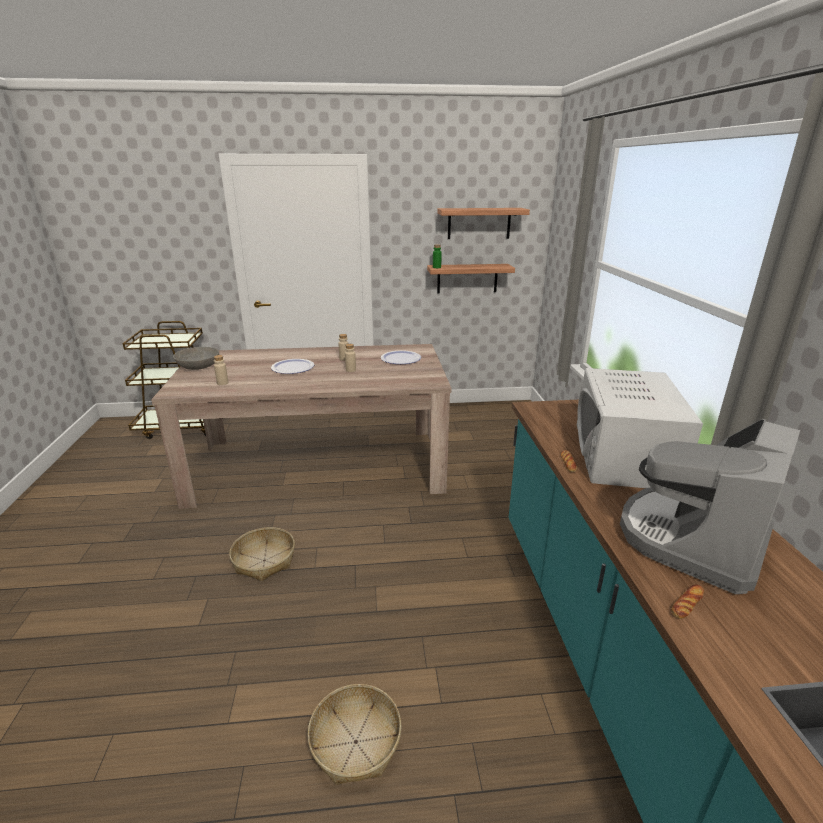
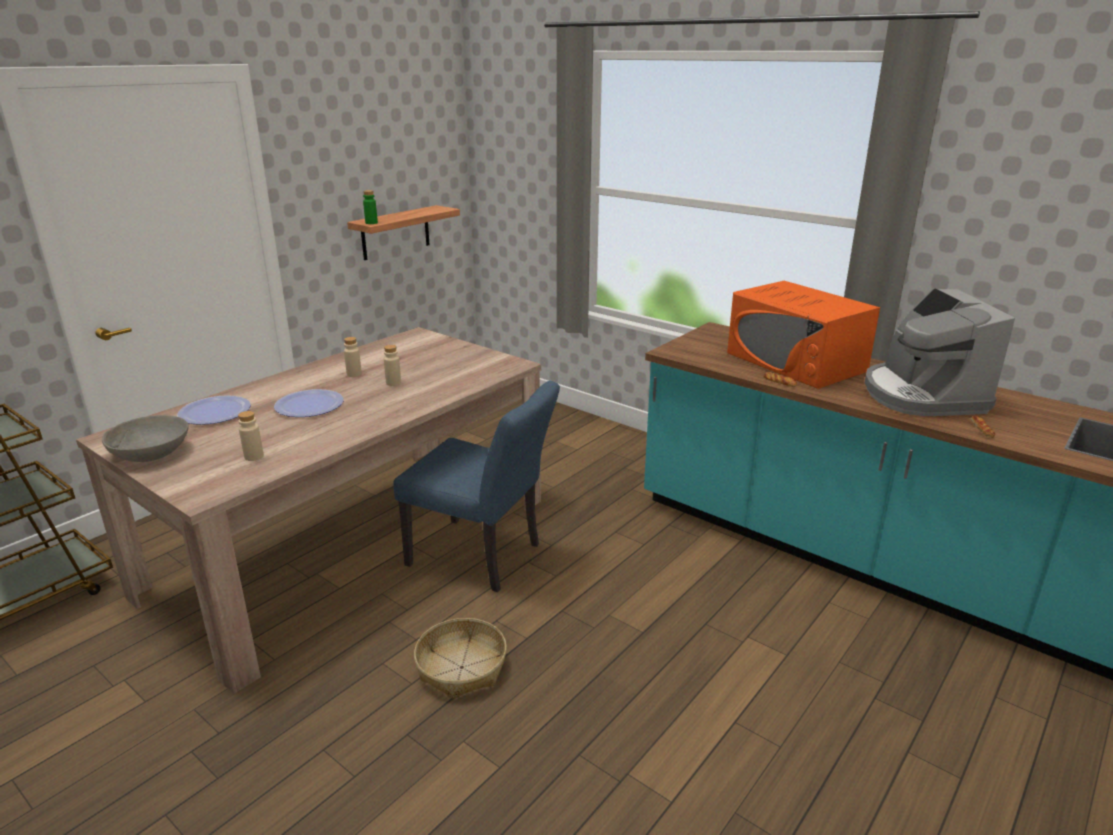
camera: 45 degrees left, 0 degrees up
(355, 742) = (778, 725): basket -> none
(365, 508) = (483, 557): none -> blue chair
(400, 358) = (422, 353): plate -> plate (214, 412)
(479, 223) = (399, 155): shelf -> none
(624, 454) = (795, 362): white microwave -> orange microwave

